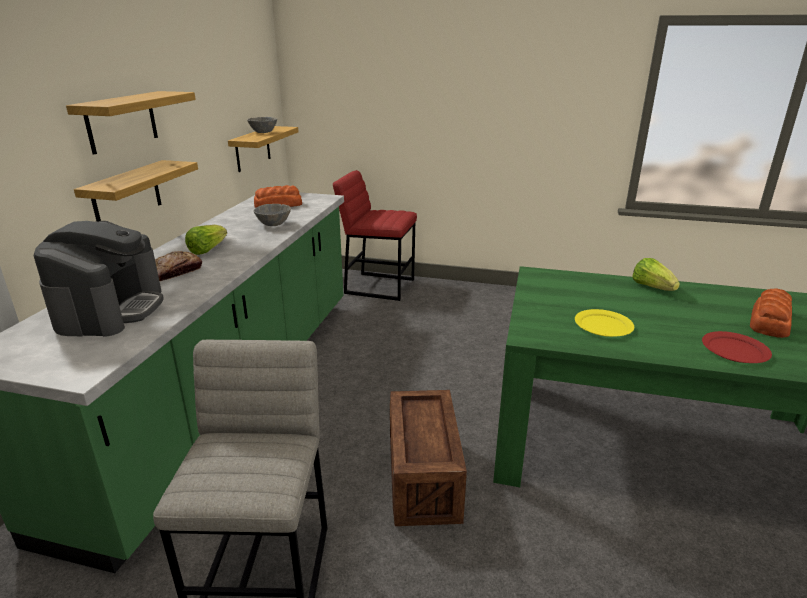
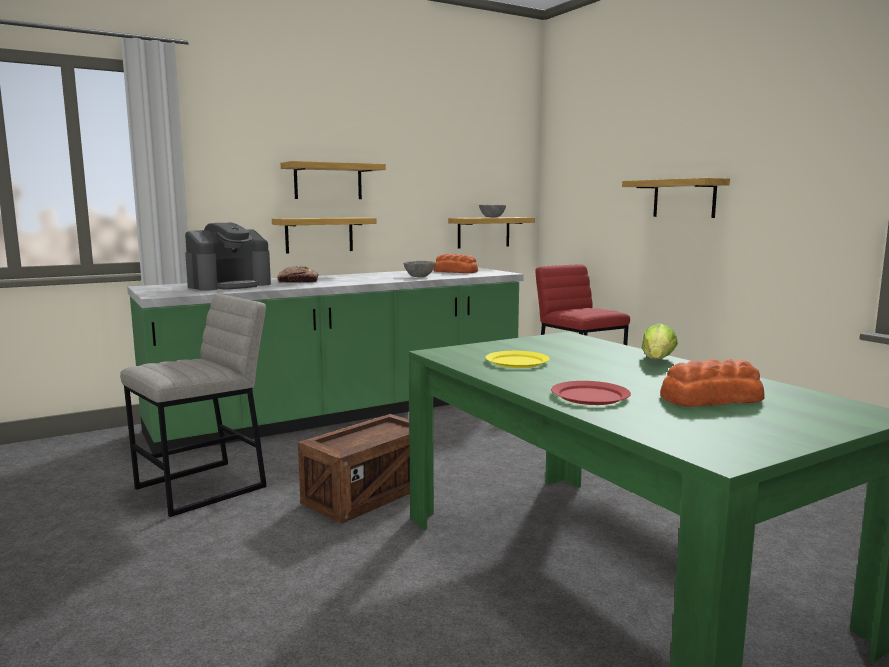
camera: 45 degrees right, 15 degrees down
(207, 250) = (342, 278): lettuce -> none
(463, 109) = (684, 198): none -> shelf

